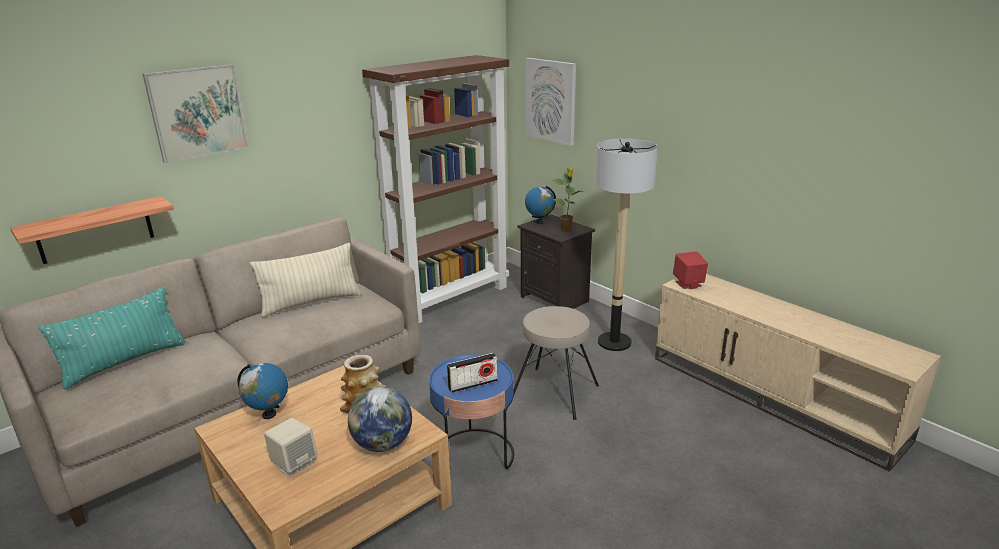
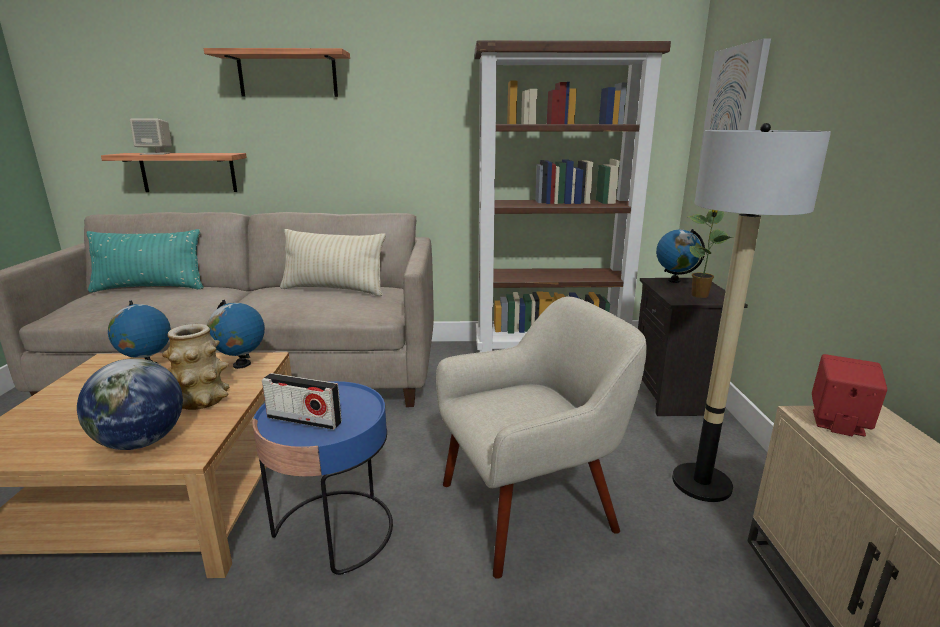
camera: 40 degrees right, 5 degrees down
(198, 112) = (287, 75): picture -> shelf
(294, 464) = (63, 418): beige speaker -> beige speaker (156, 153)
(339, 382) = (241, 365): none -> globe
(554, 392) = (530, 507): beige stool -> beige armchair

